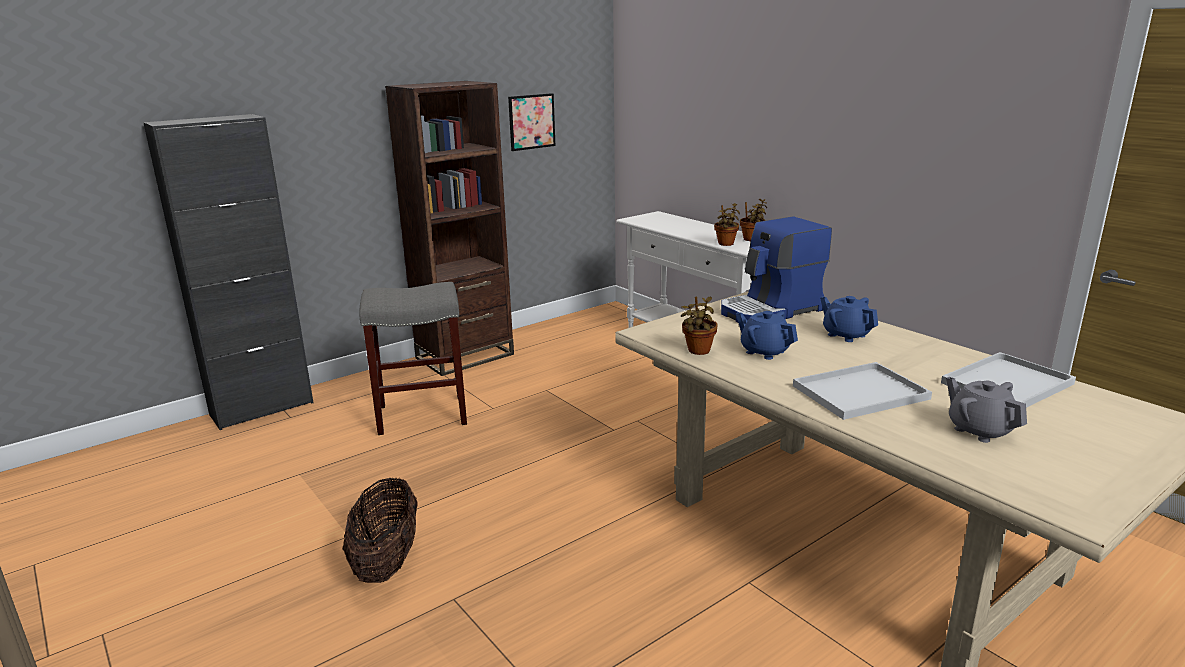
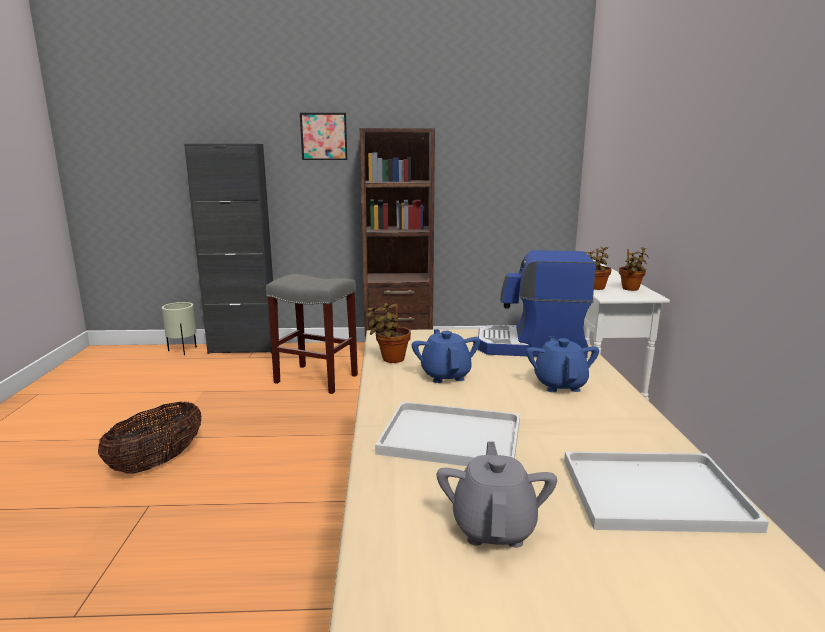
camera: 35 degrees right, 5 degrees down
(174, 437) = (183, 351): none -> beige planter
(531, 122) = (492, 169): picture -> picture (324, 136)

